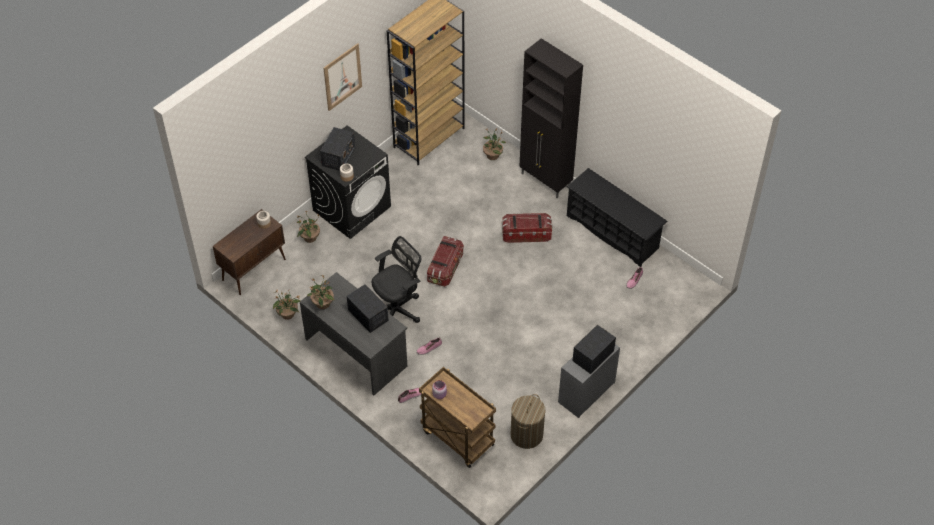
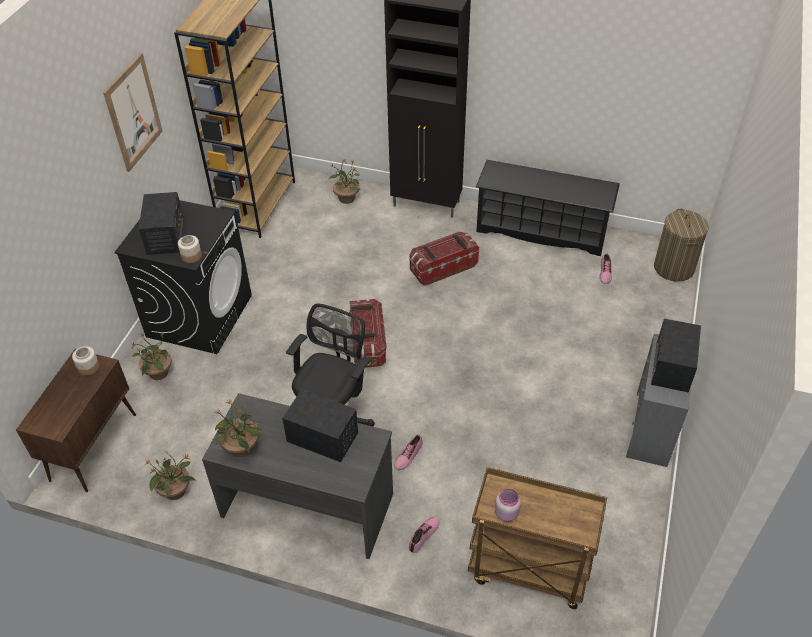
camera: 25 degrees left, 5 degrees down
(526, 435) = (618, 521): laundry basket -> laundry basket (674, 268)

